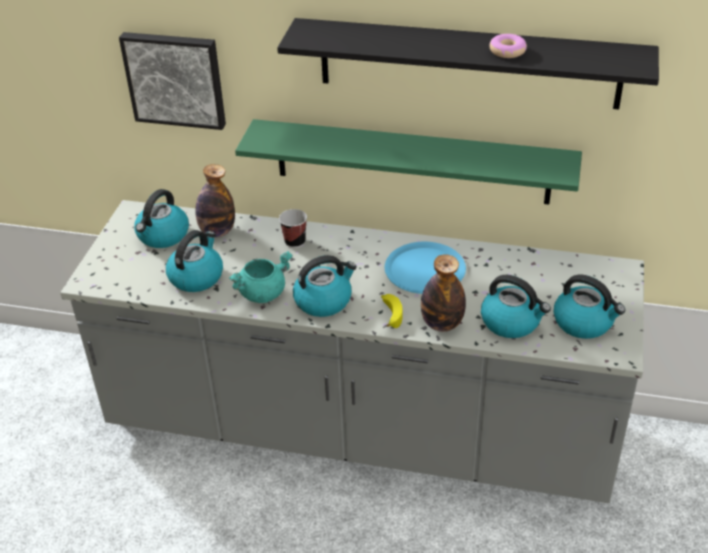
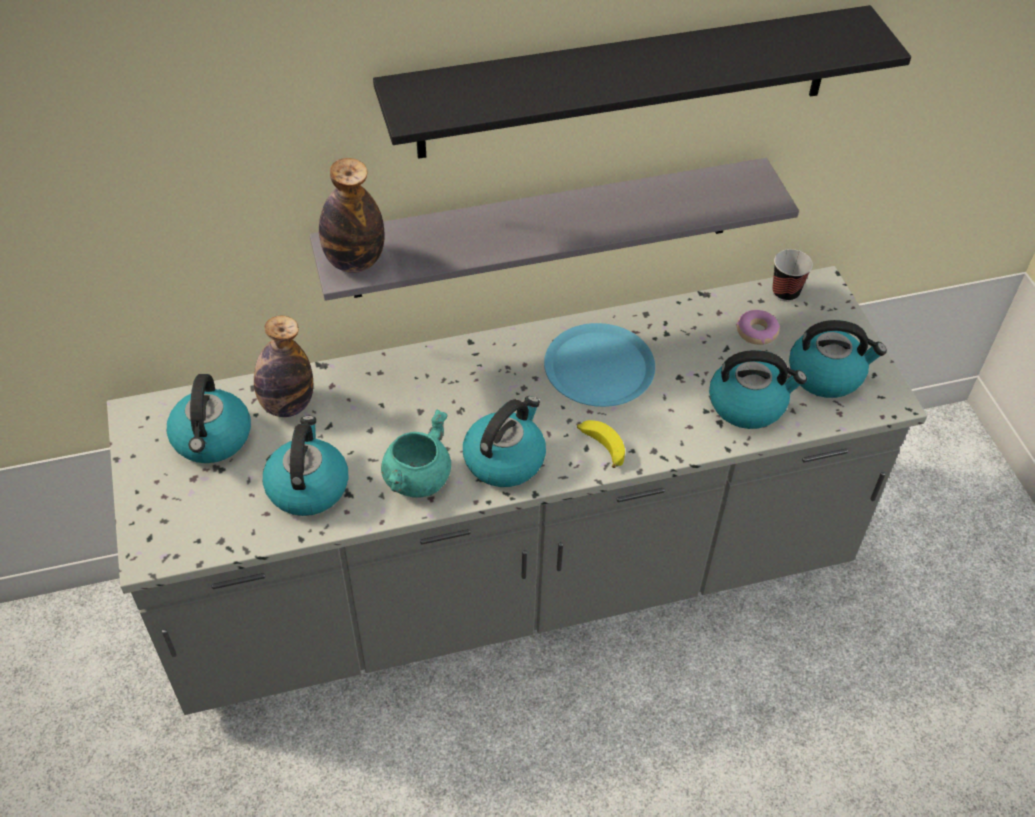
camera: 30 degrees left, 10 degrees up
(175, 79) = (180, 208): picture -> none
(295, 242) = (406, 384): cup -> cup (785, 292)
(412, 162) = (544, 229): green shelf -> grey shelf
(442, 324) = (671, 437): bottle -> bottle (354, 261)
(507, 51) = (705, 61): donut -> donut (757, 332)

